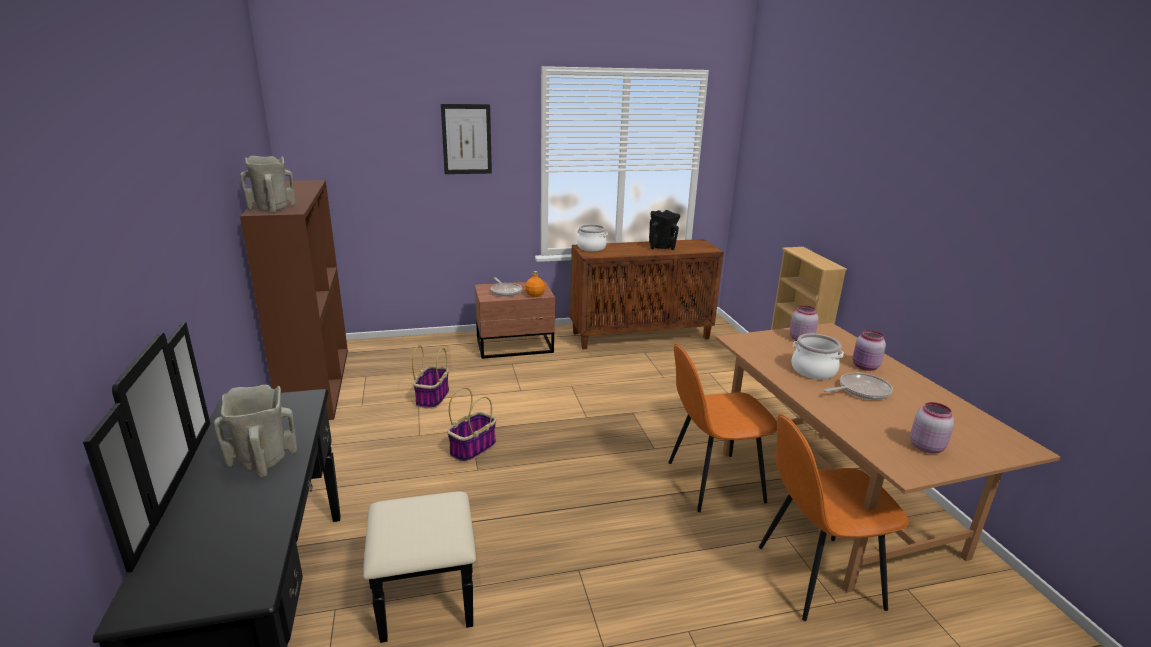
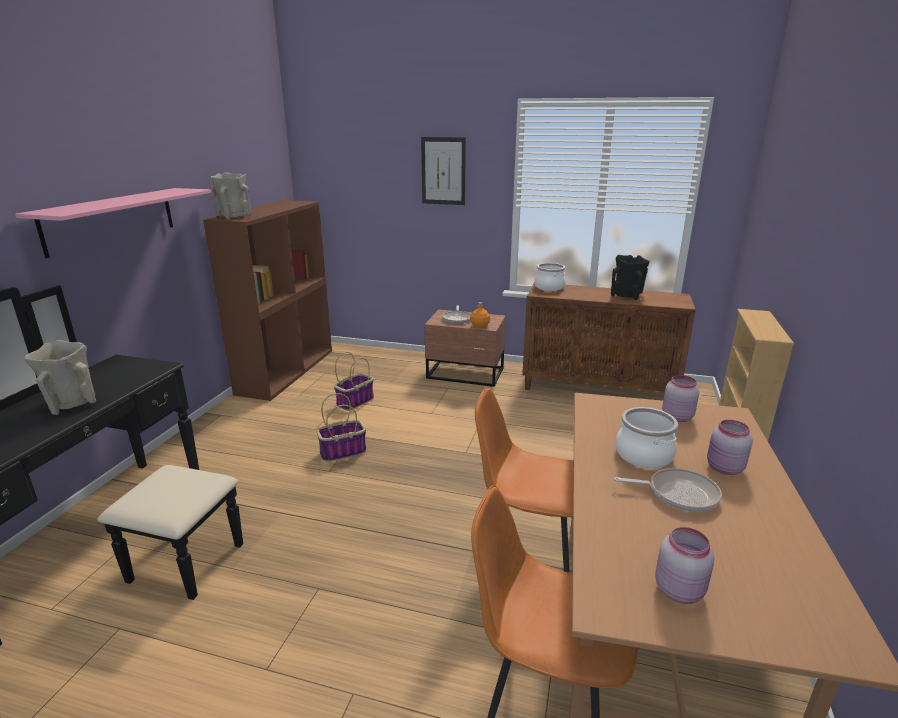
camera: 30 degrees right, 0 degrees up
(190, 230) = (111, 220): none -> pink shelf

